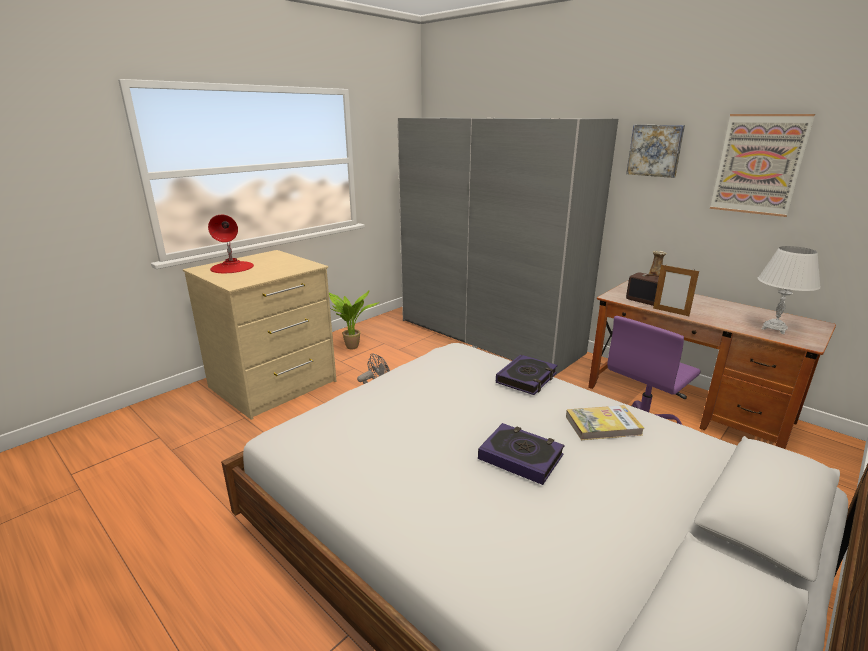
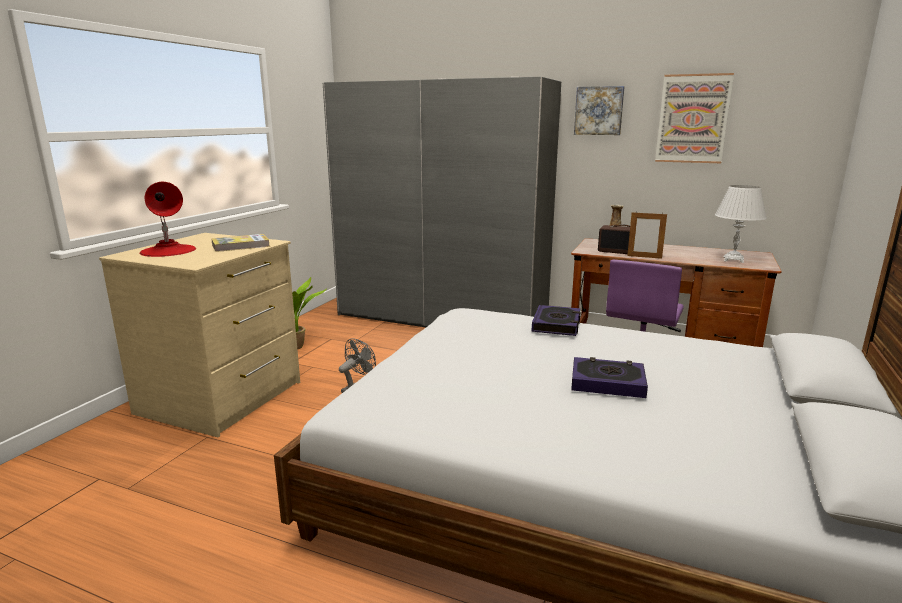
camera: 20 degrees left, 5 degrees down
(603, 425) = (653, 349): book -> book (241, 245)

